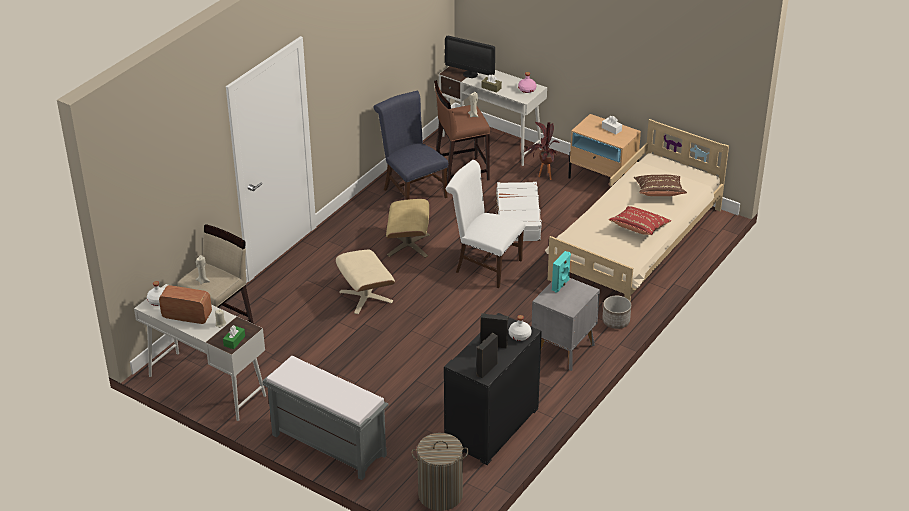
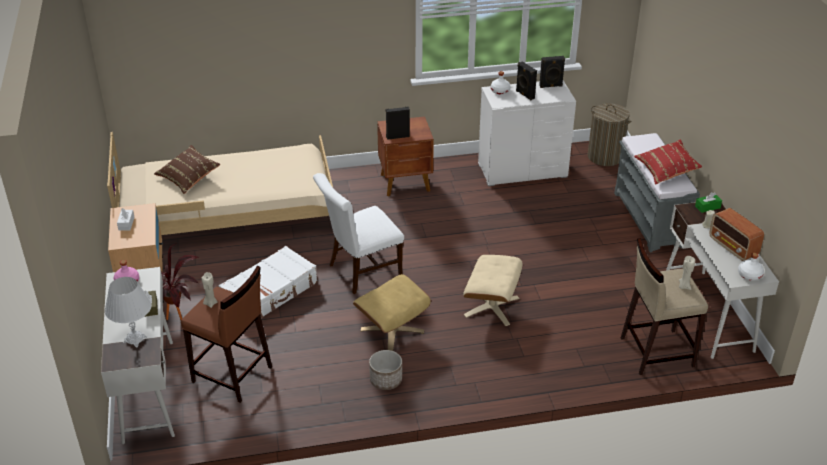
camera: 135 degrees left, 0 degrees up
(412, 192) = (307, 385): blue chair -> none
(470, 74) = (135, 339): monitor -> white table lamp
(484, 265) = (361, 272): white chair -> white chair turned 75 degrees clockwise
(492, 427) = (522, 170): black dresser -> white dresser
(561, 285) = (397, 136): turquoise speaker -> black speaker
(563, 350) = (406, 183): grey nightstand -> brown nightstand
(616, 321) = (341, 179): planter -> planter (385, 380)
(639, 228) = (255, 163): red pillow -> red pillow (666, 170)

